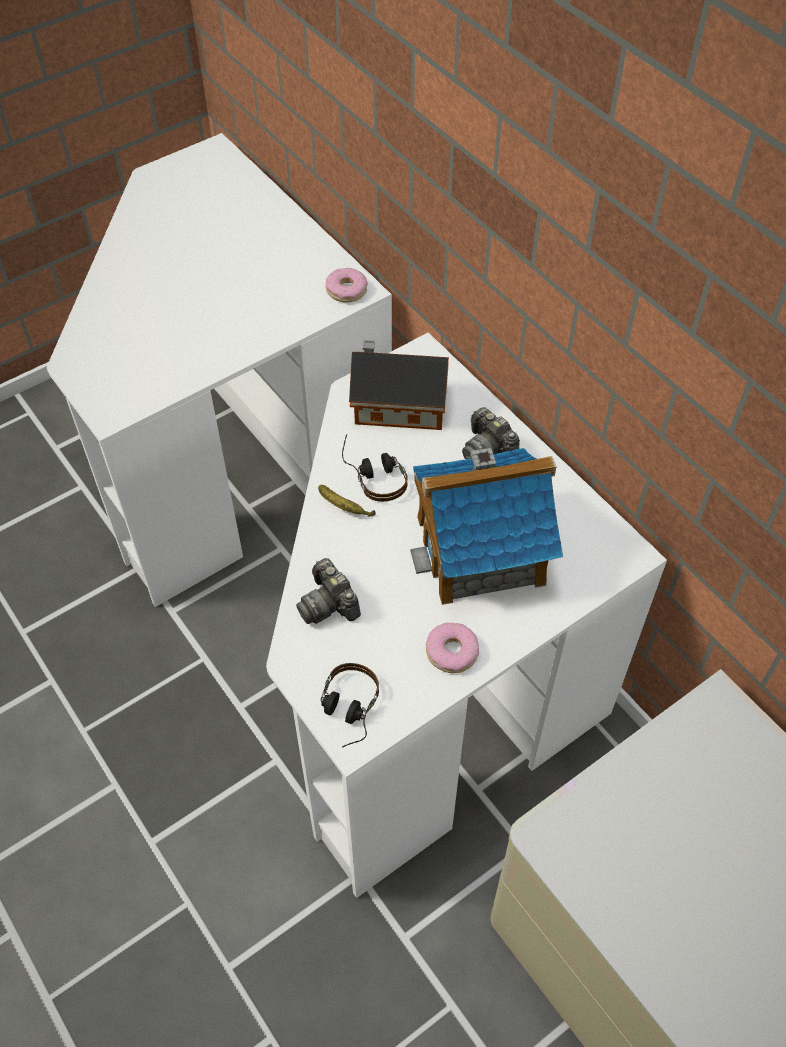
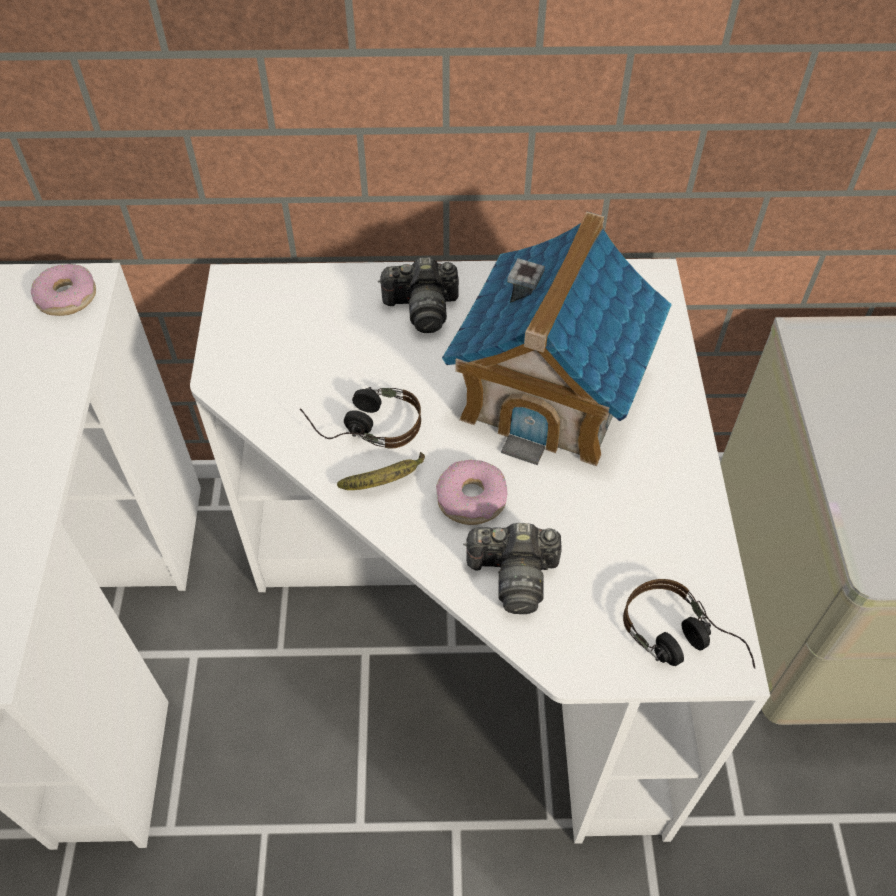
camera: 55 degrees left, 0 degrees up
(396, 404) = (283, 349): toy house -> none
(451, 652) = (666, 493): donut -> donut (471, 498)

